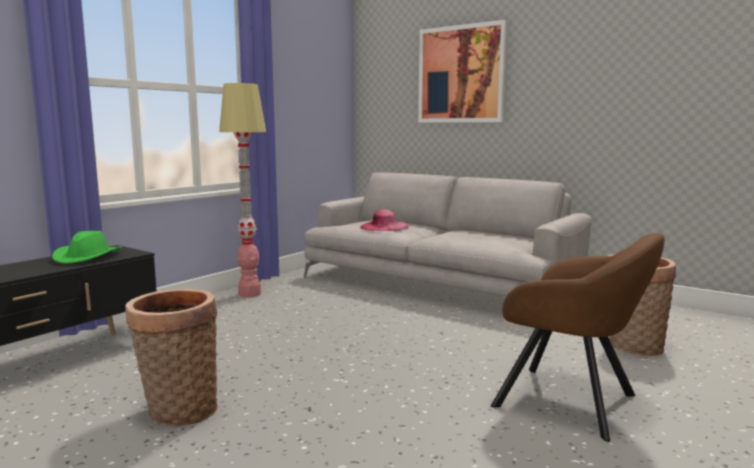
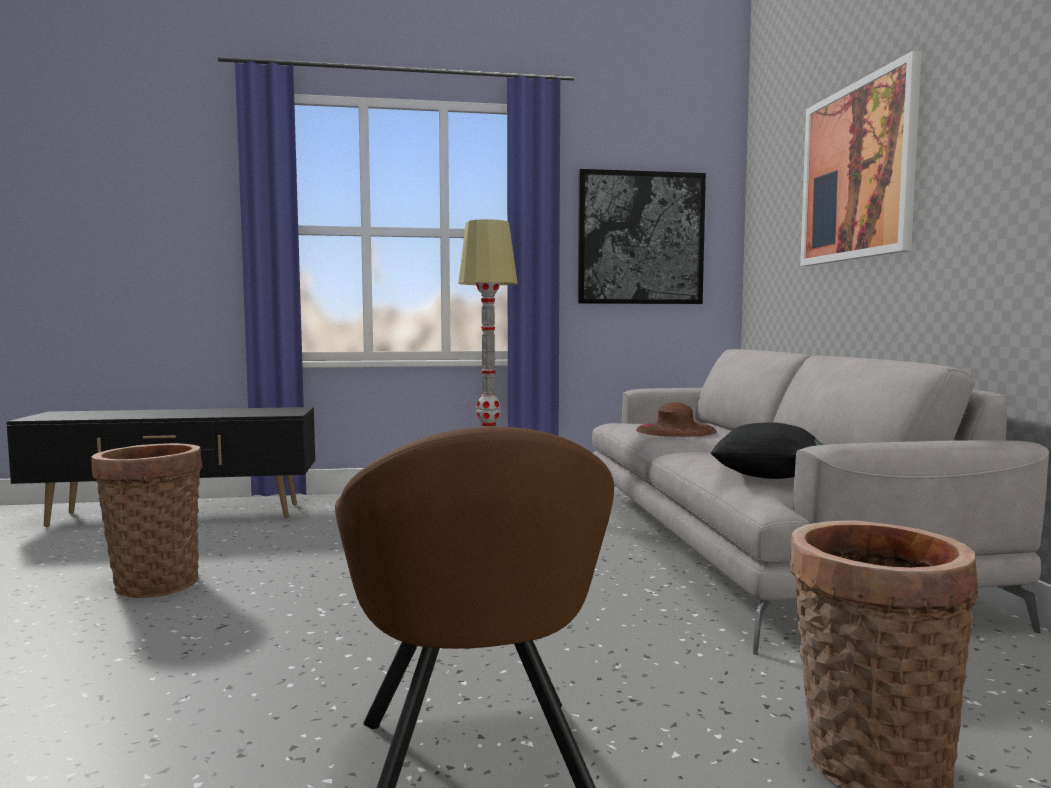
camera: 45 degrees right, 5 degrees down
(87, 257) = (252, 411): green hat -> none
(307, 97) = (640, 238): none -> picture
(384, 227) = (675, 430): pink hat -> brown hat
(503, 244) = (768, 476): none -> black pillow

